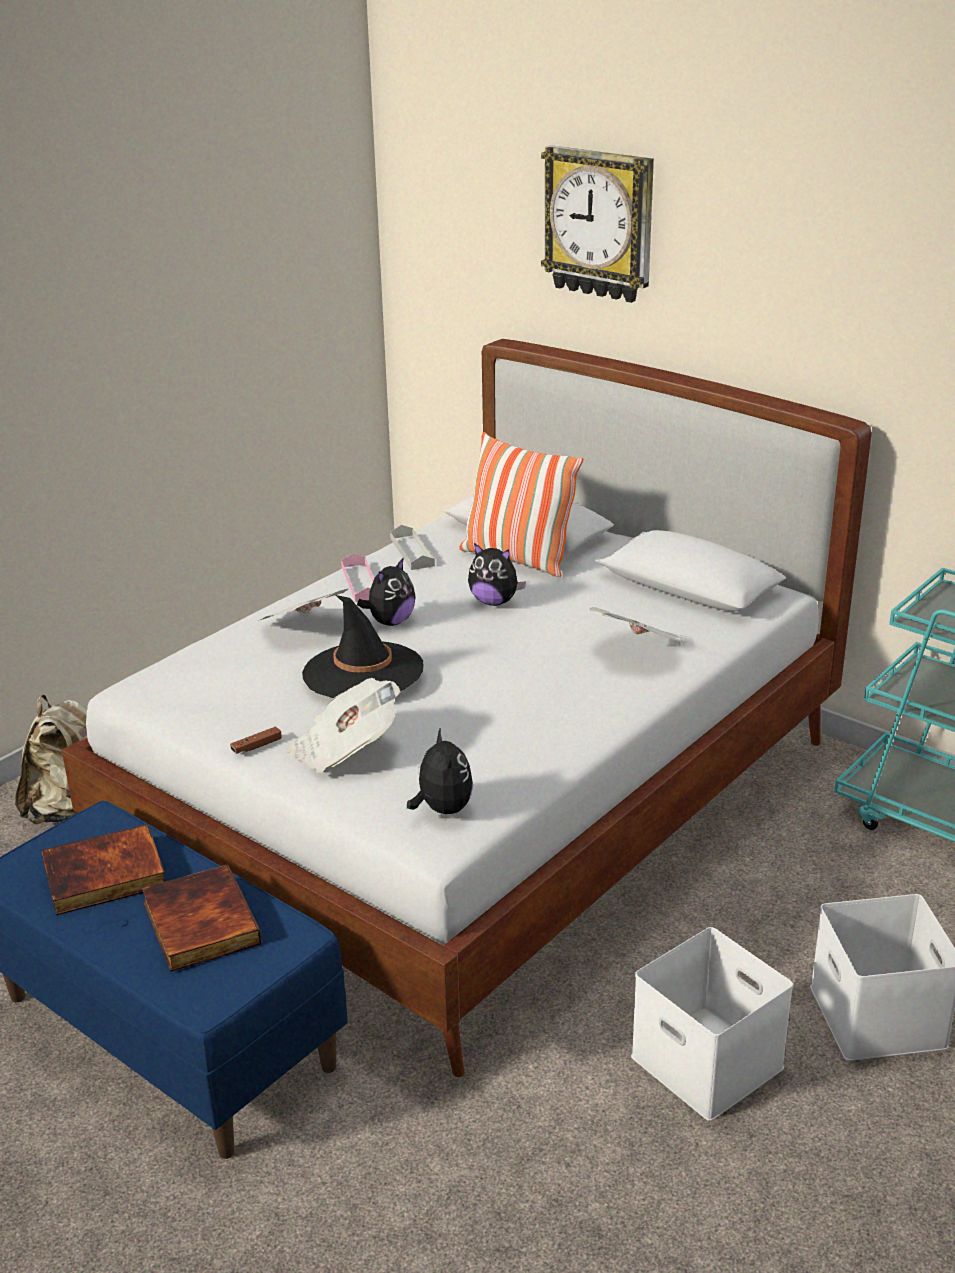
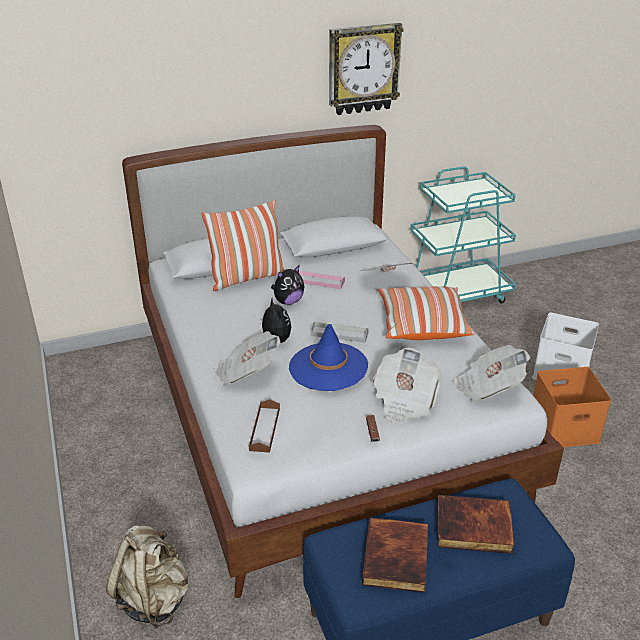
camera: 60 degrees left, 5 degrees up
(197, 671) = (264, 429): none -> brown tray
(360, 582) = (212, 335): pink tray -> pink tray (318, 281)
(363, 672) = (328, 367): black hat -> blue hat
(412, 552) = (195, 306): grey tray -> grey tray (339, 334)
(442, 809) = (488, 387): plush toy -> newspaper
(552, 712) = (422, 325): none -> pillow
(600, 223) = (191, 60): wall clock -> wall clock (363, 69)
(710, 1062) = (564, 426): white storage box -> orange storage box

